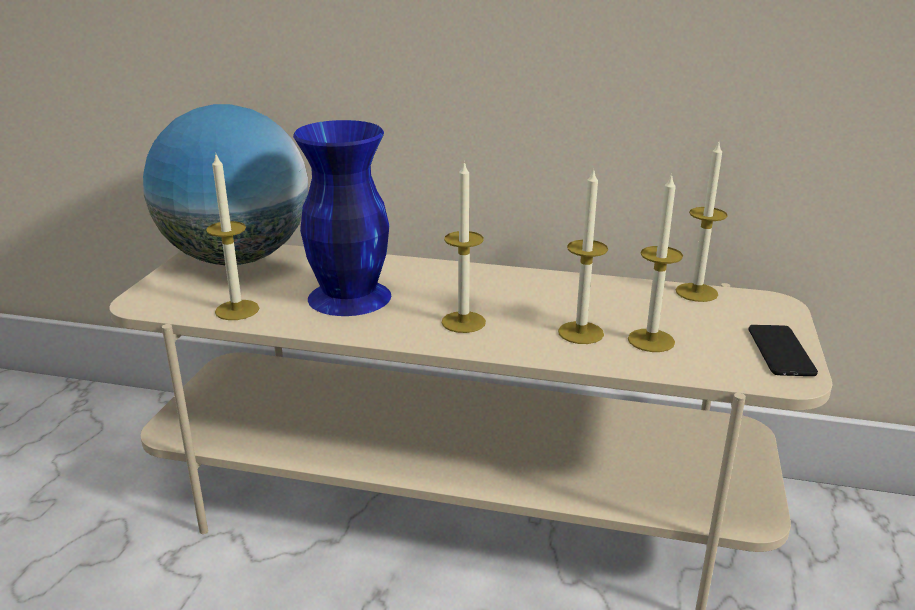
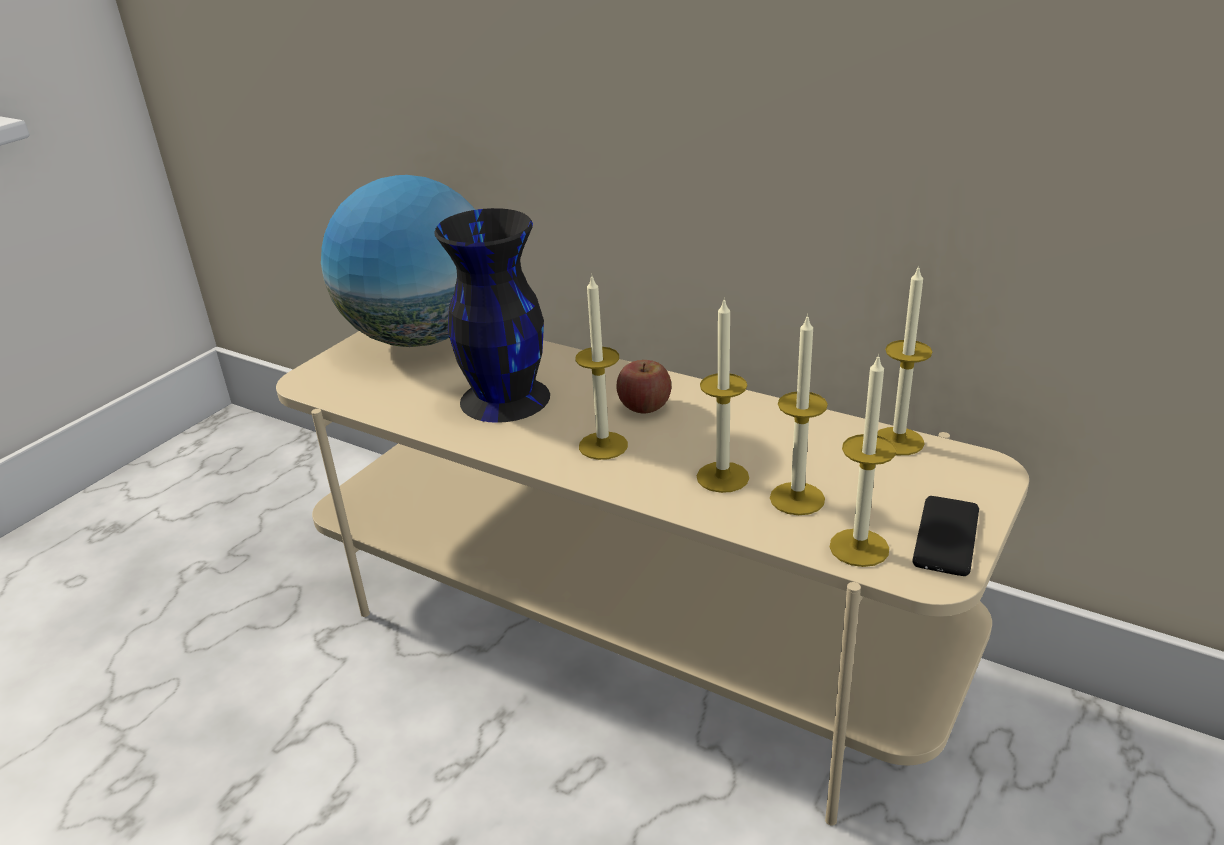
camera: 20 degrees right, 5 degrees up
(237, 310) = (388, 401): candle -> candle (859, 547)
(347, 297) = (503, 398): blue vase -> black vase
(478, 290) = (644, 406): none -> apple

